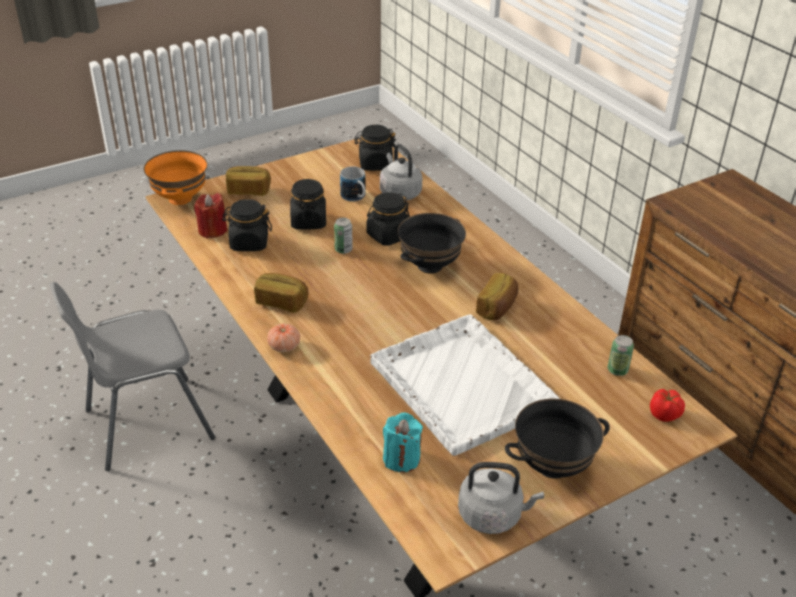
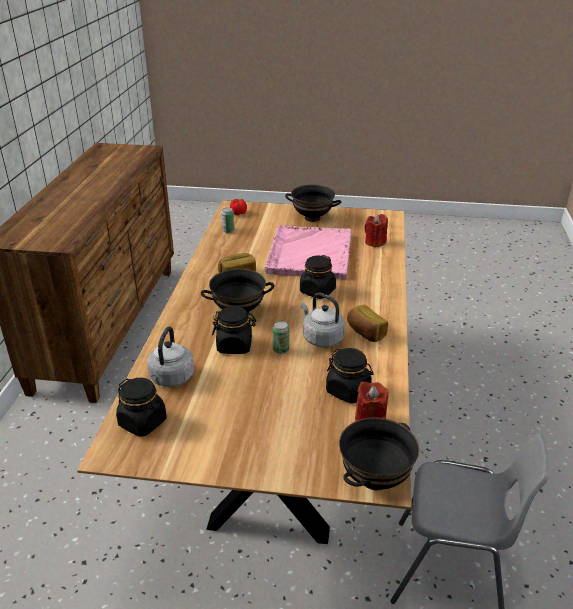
camera: 140 degrees left, 5 degrees down
(179, 199) = (375, 480): orange bowl -> black bowl
(248, 190) = (296, 453): bread -> none
(284, 346) = (389, 306): tomato -> none
(308, 221) = (278, 388): black jar -> black jar (317, 291)
(355, 198) = (212, 392): mug -> none
(401, 458) = (375, 242): turquoise candle -> red candle
(461, 383) = (309, 254): white tray -> pink tray
(493, 515) = (357, 216): grey kettle -> grey kettle (321, 338)

